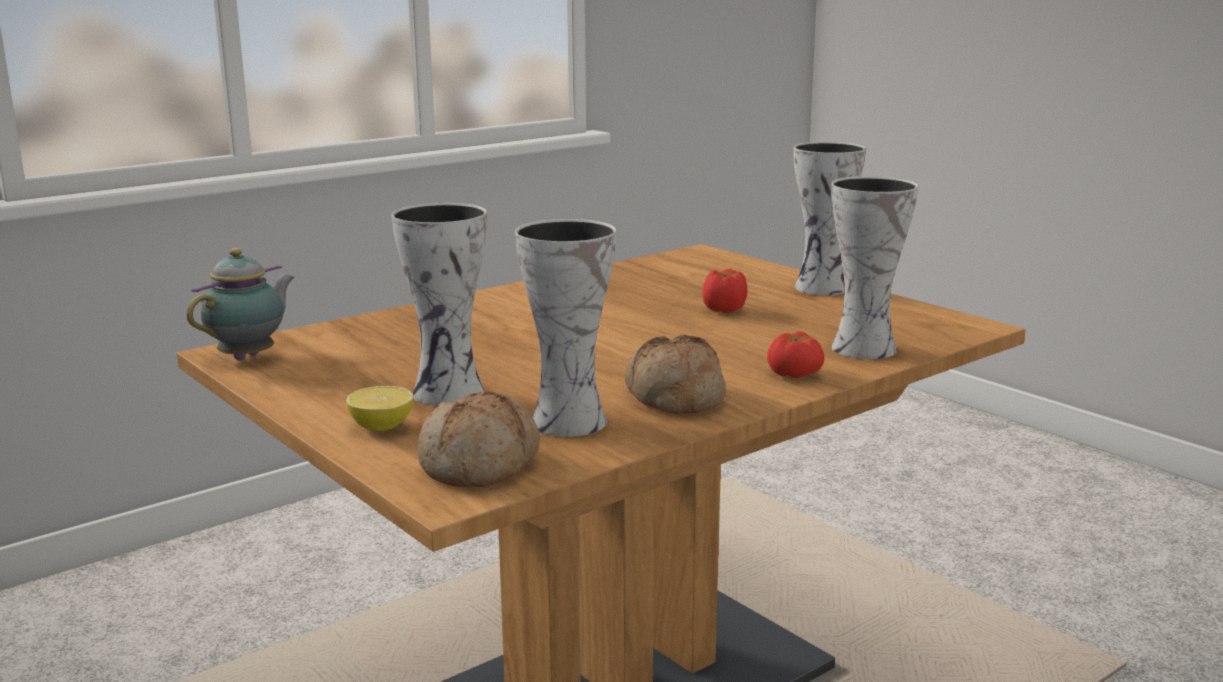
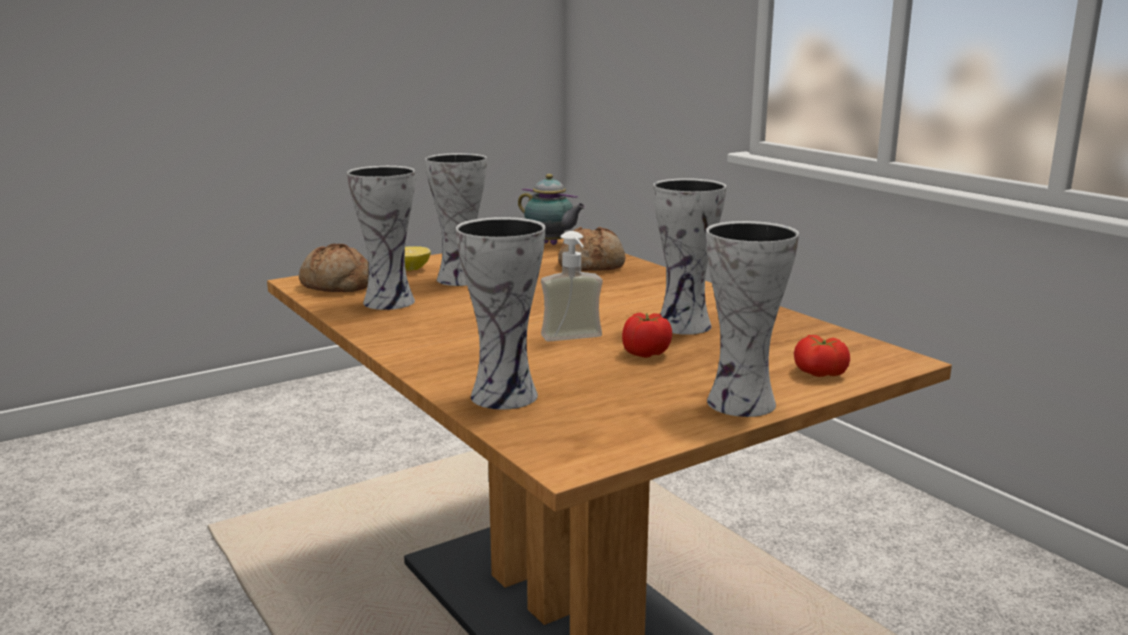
camera: 95 degrees right, 0 degrees up
(634, 299) = (686, 326): none -> vase
(673, 397) = (416, 326): bread -> bread (592, 265)
(695, 332) = (575, 340): none -> soap dispenser
(795, 373) = (446, 364): tomato -> tomato (819, 373)

